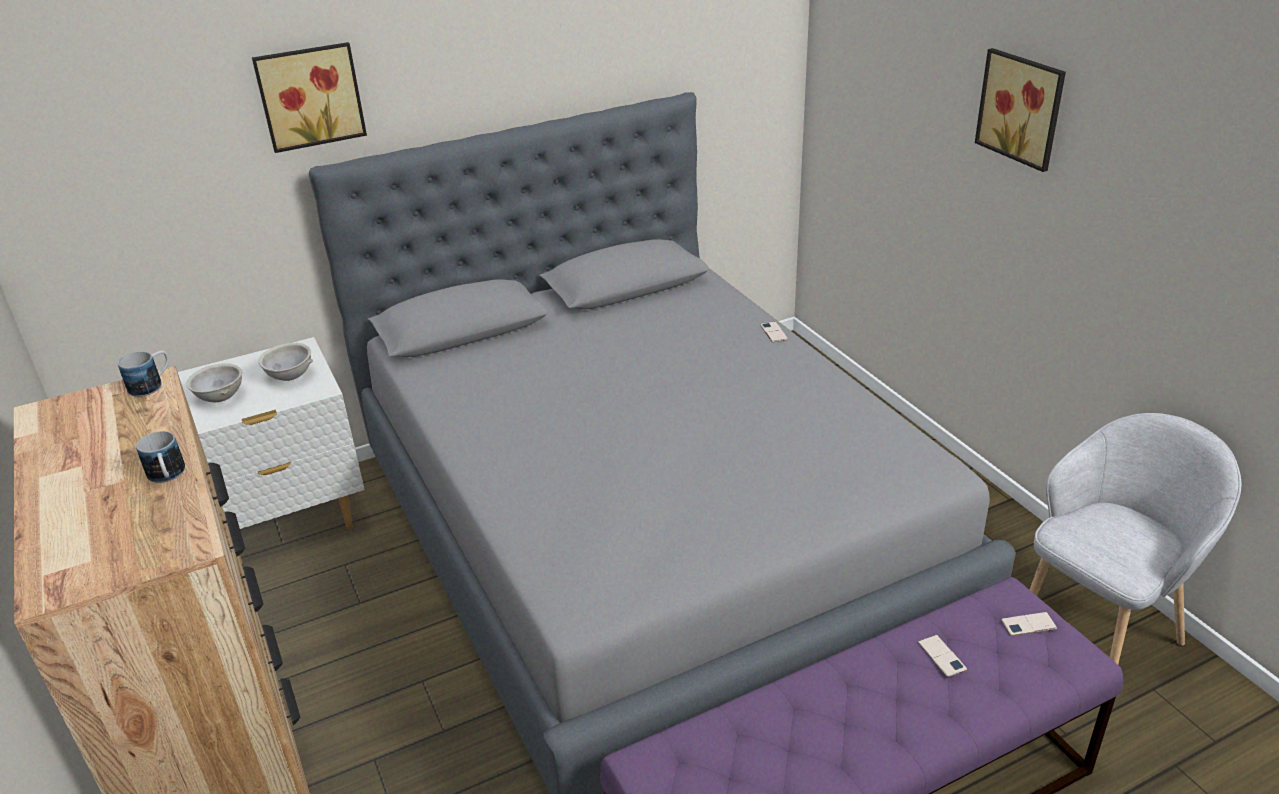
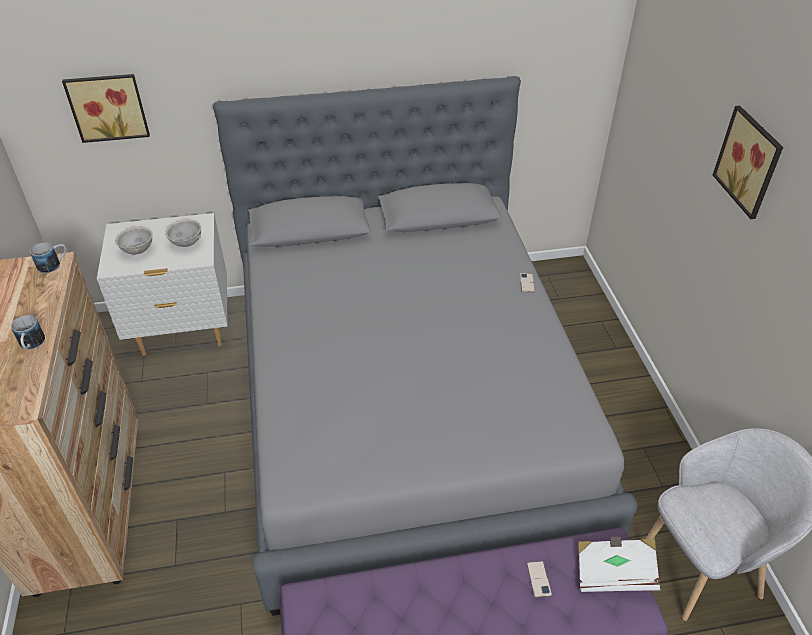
camera: 15 degrees right, 10 degrees up
(310, 96) = (219, 50): picture -> picture (108, 106)
(1028, 624) = (614, 572): phone -> white book

